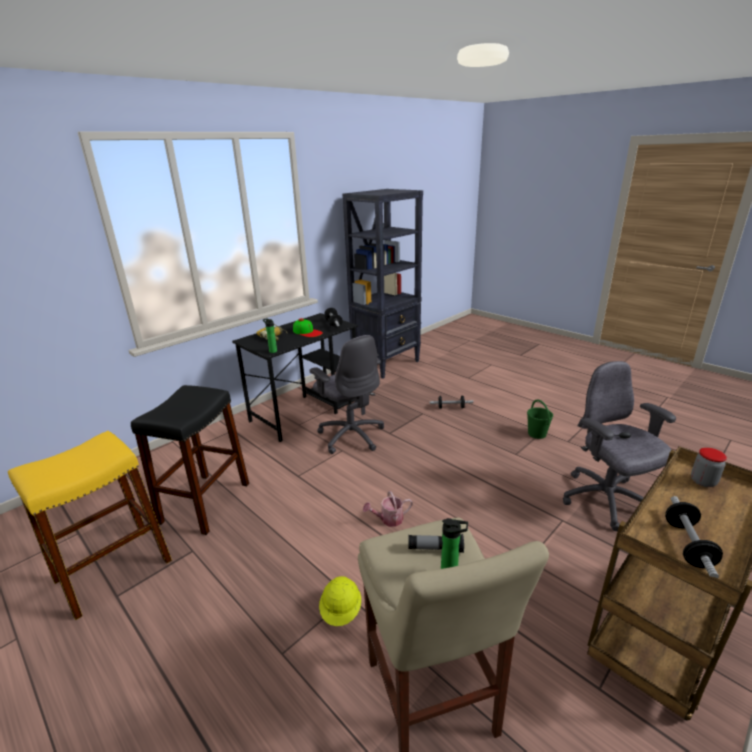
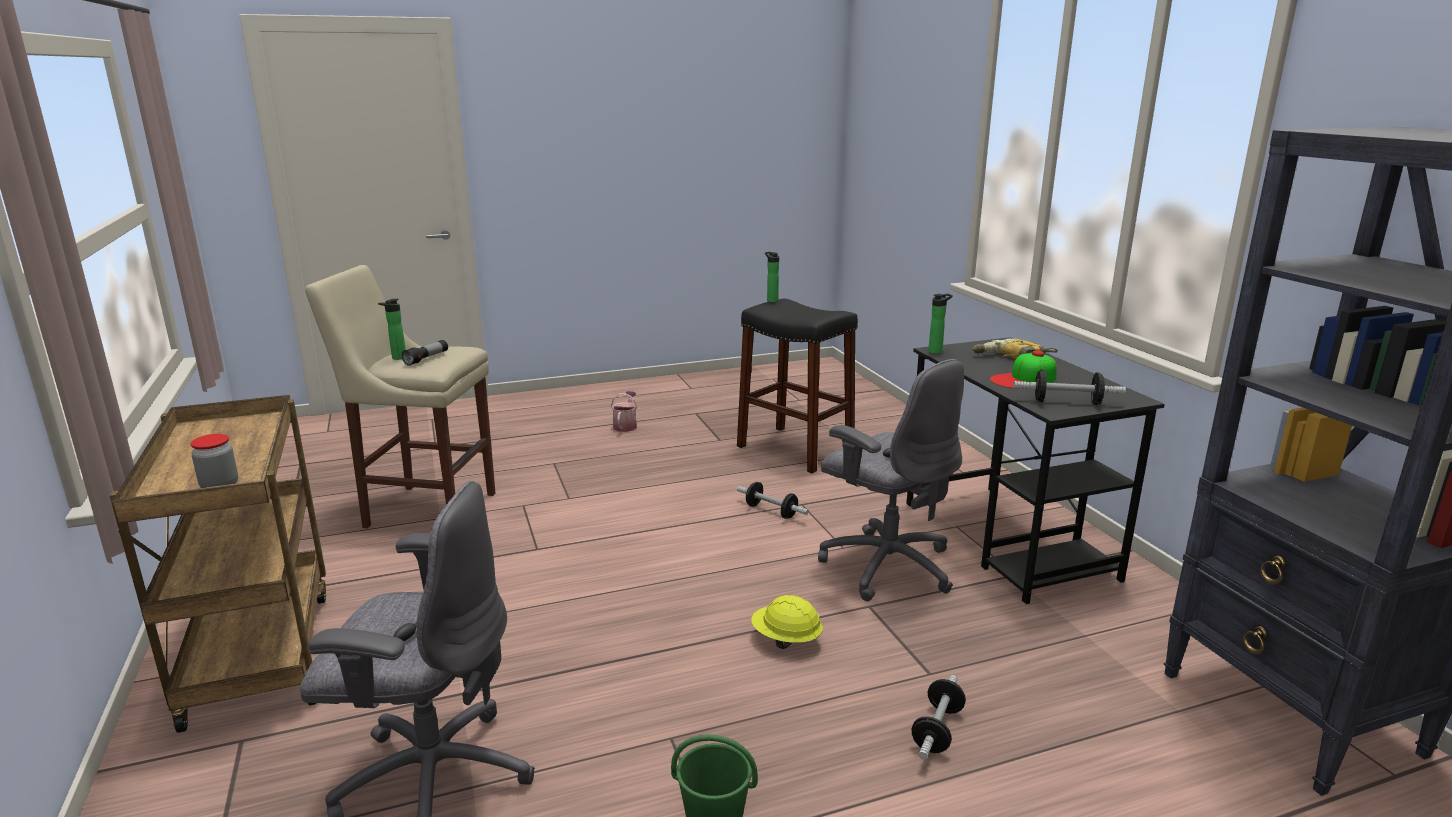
camera: 115 degrees right, 5 degrees down
(114, 570) = (729, 412): yellow stool -> none
(153, 419) = (771, 300): none -> bottle
(341, 611) = (557, 491): yellow hard hat -> yellow hard hat (786, 640)
(351, 435) = (886, 565): grey office chair -> grey office chair turned 120 degrees counterclockwise
(388, 519) = (646, 545): watering can -> watering can (625, 425)
(687, 545) = (225, 433): dumbbell -> dumbbell (771, 511)

